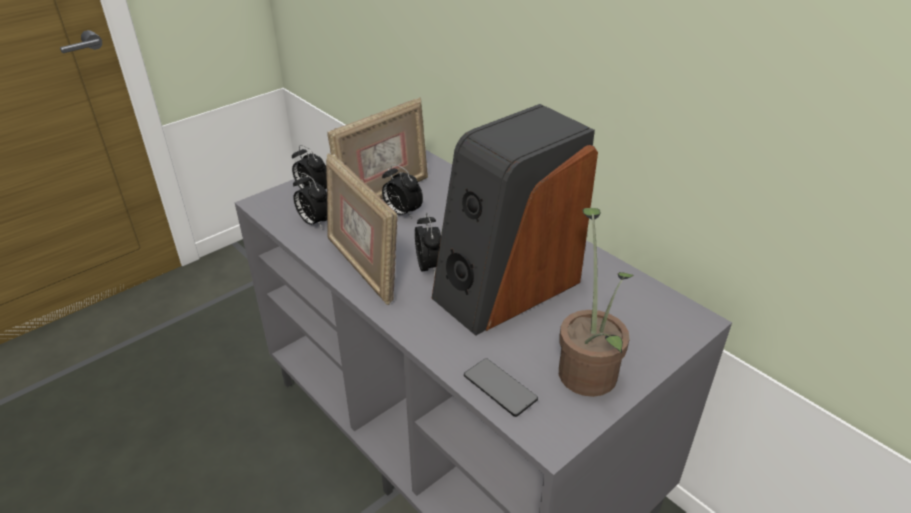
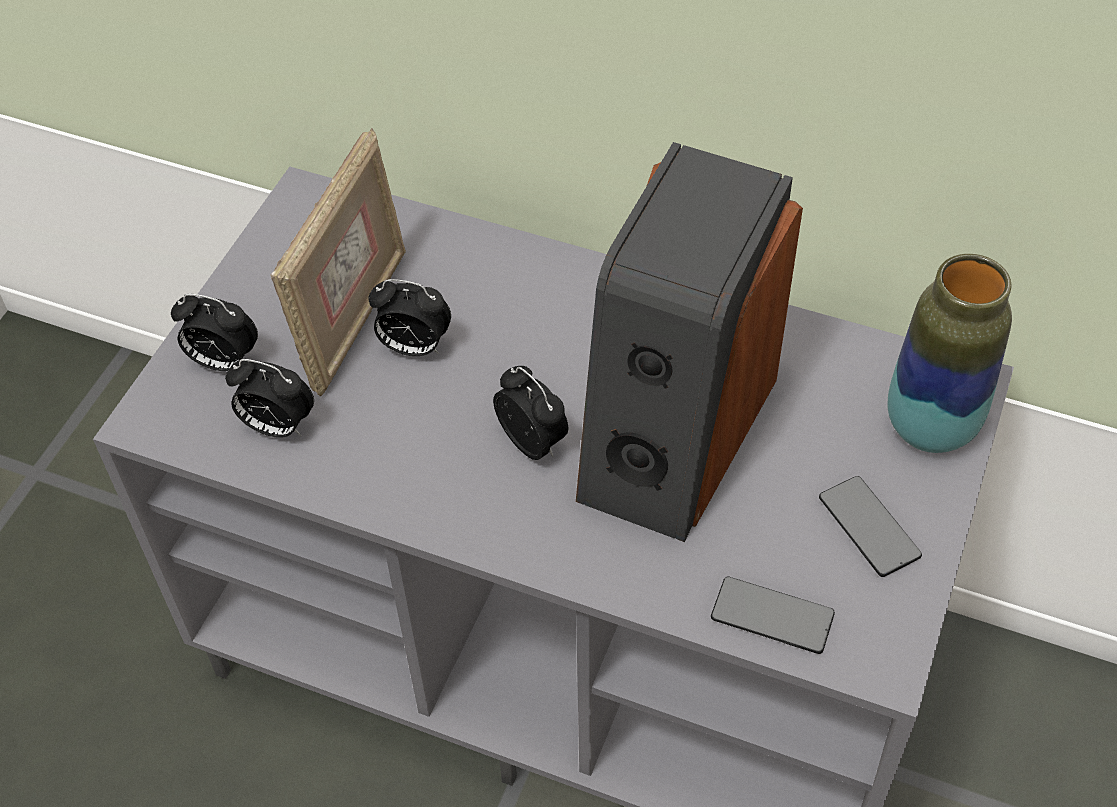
camera: 25 degrees left, 15 degrees up
(363, 268) = (428, 488): picture frame -> none
(588, 367) = (868, 527): potted plant -> phone
(659, 333) = (930, 427): none -> vase

